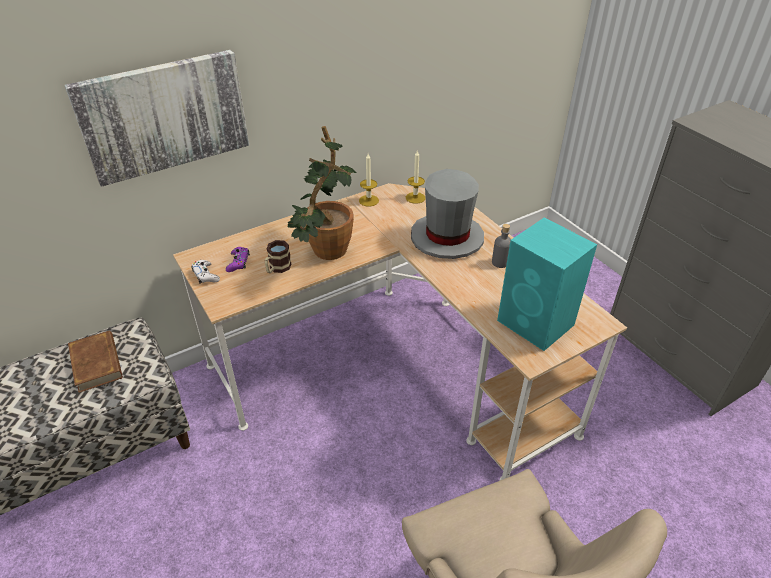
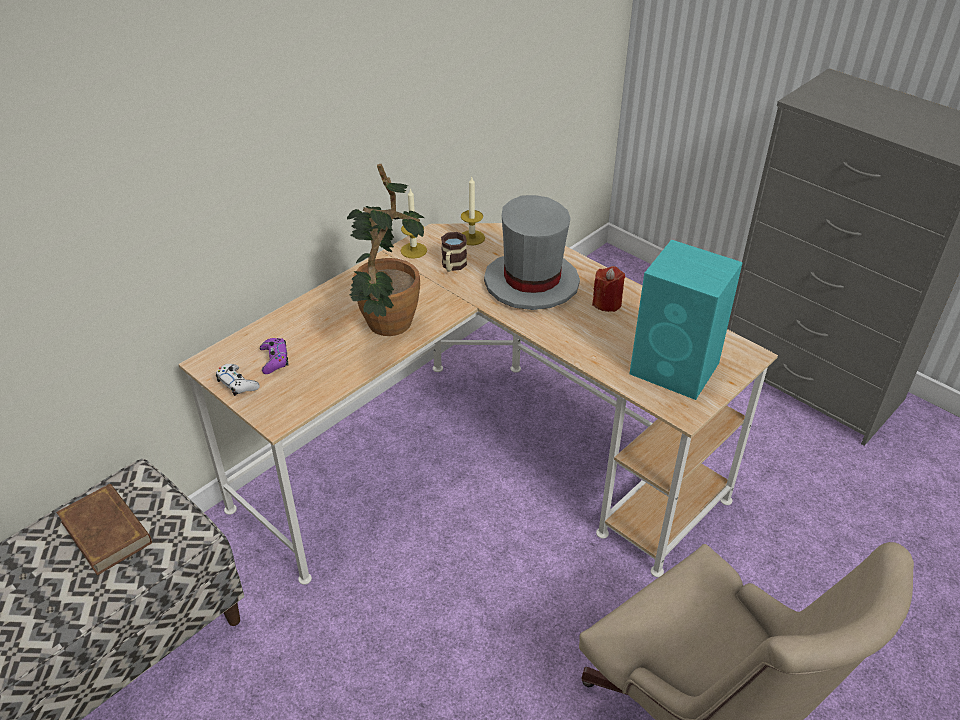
camera: 15 degrees left, 0 degrees up
(164, 116) = (160, 178): picture -> none
(277, 268) = (330, 358): mug -> mug (452, 266)
(500, 262) = (607, 303): grey bottle -> red candle

